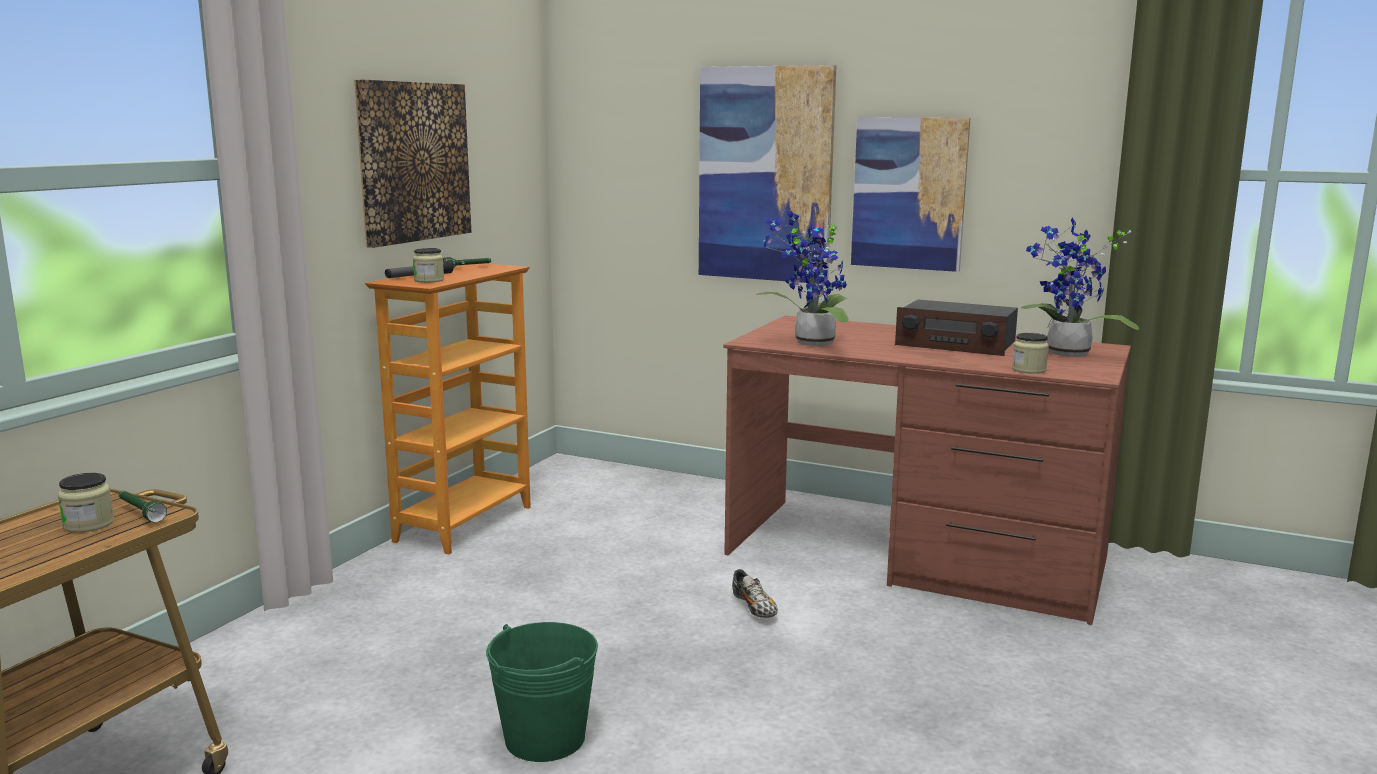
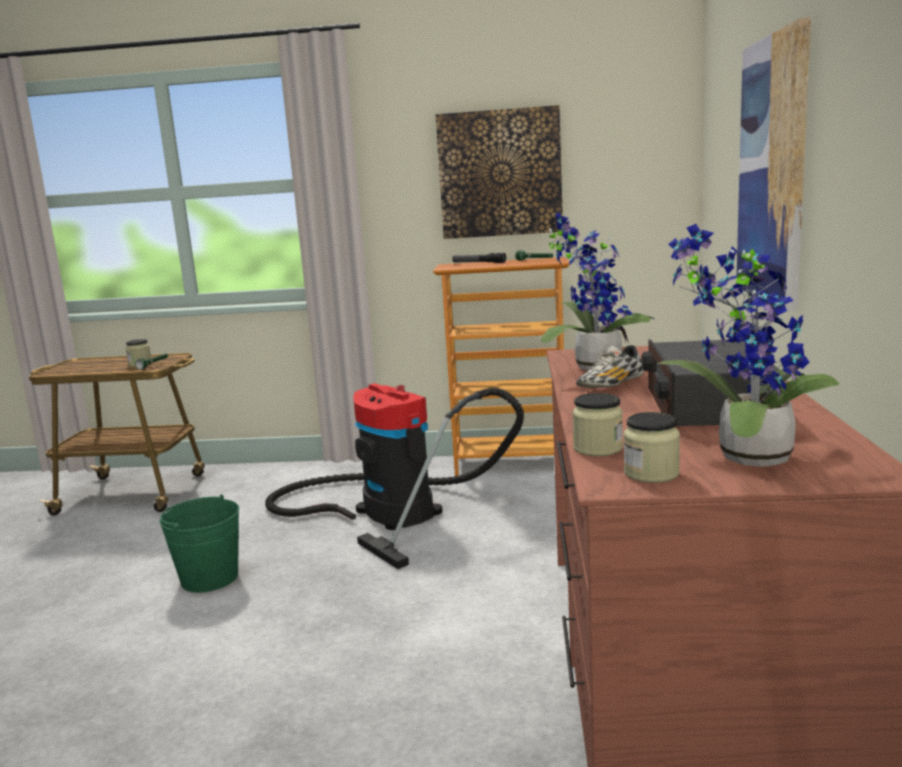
camera: 70 degrees right, 0 degrees up
(429, 280) = (464, 266): jar -> jar (651, 473)
(496, 602) = (391, 510): none -> vacuum cleaner
(754, 608) = (454, 603): shoe -> shoe (611, 386)
(909, 193) = (846, 190): picture -> none

